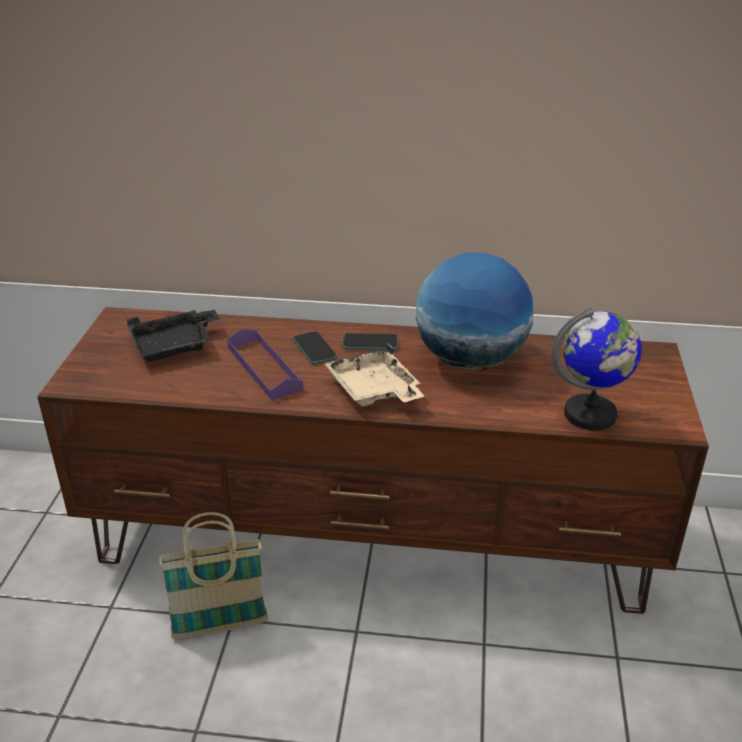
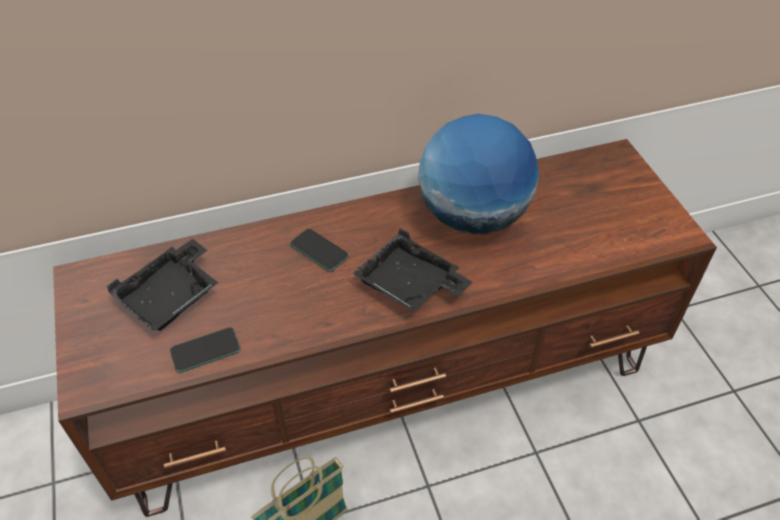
camera: 25 degrees left, 15 degrees up
(264, 368) = (285, 293): purple tray -> none
(370, 343) = (368, 225): phone -> phone (205, 350)
(374, 391) = (410, 285): beige tray -> black tray
(590, 415) = (610, 246): globe -> none

